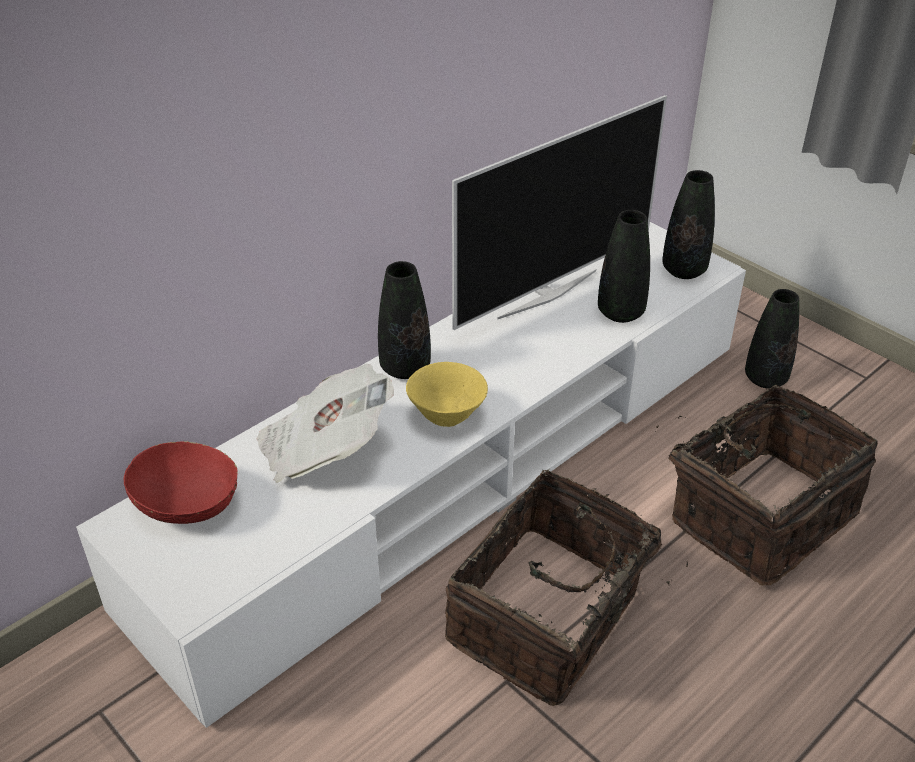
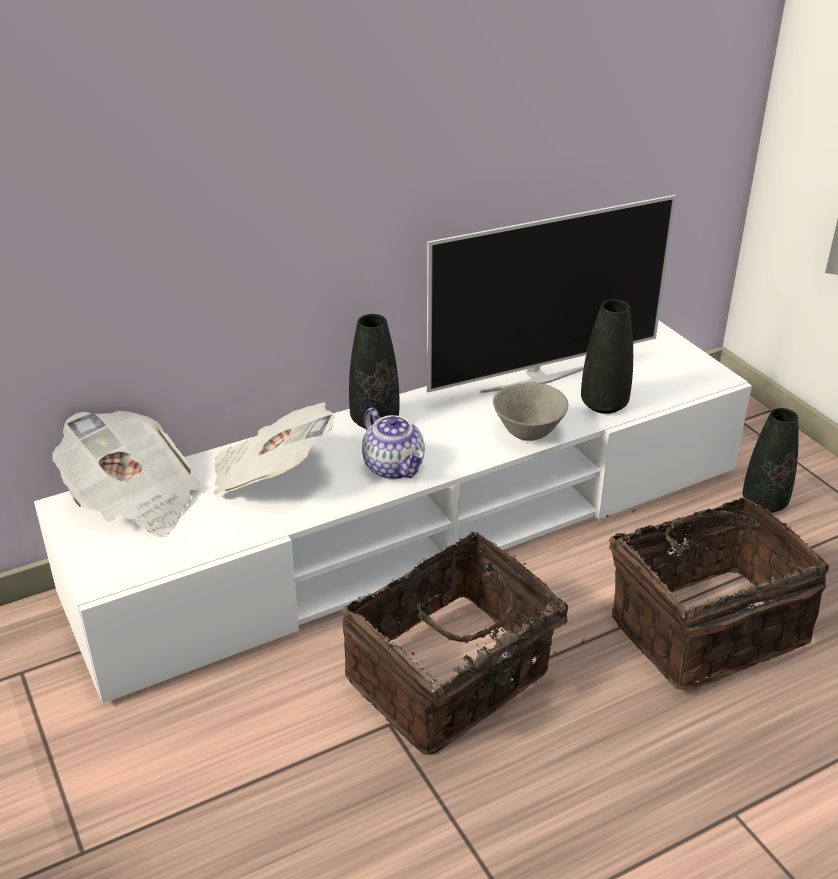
camera: 15 degrees right, 5 degrees down
(188, 505) = (134, 500): red bowl -> newspaper
(446, 416) = (394, 467): yellow bowl -> teapot
(562, 357) = (528, 434): none -> grey bowl
(684, 270) = (686, 376): black vase -> none

